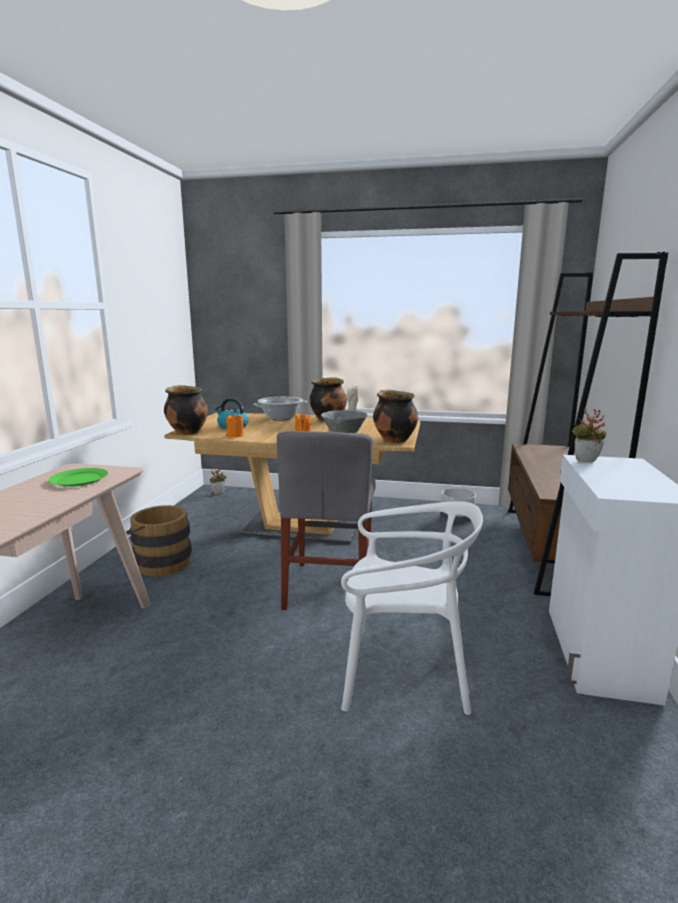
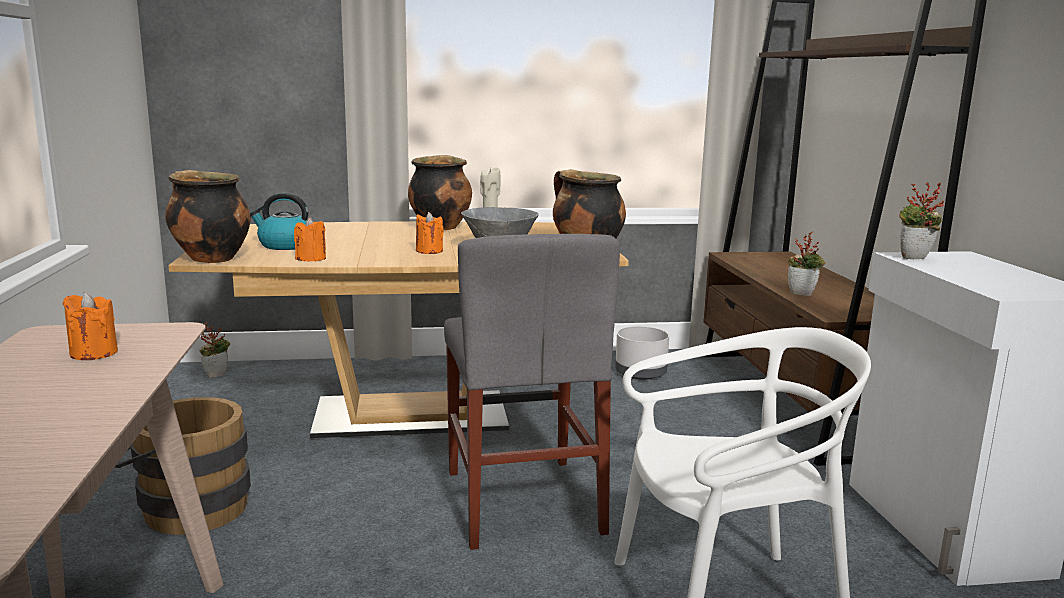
camera: 20 degrees left, 0 degrees up
(78, 479) = (94, 353): green plate -> orange candle
(281, 417) = (354, 227): cooking pot -> none
(546, 477) = (803, 293): none -> potted plant

